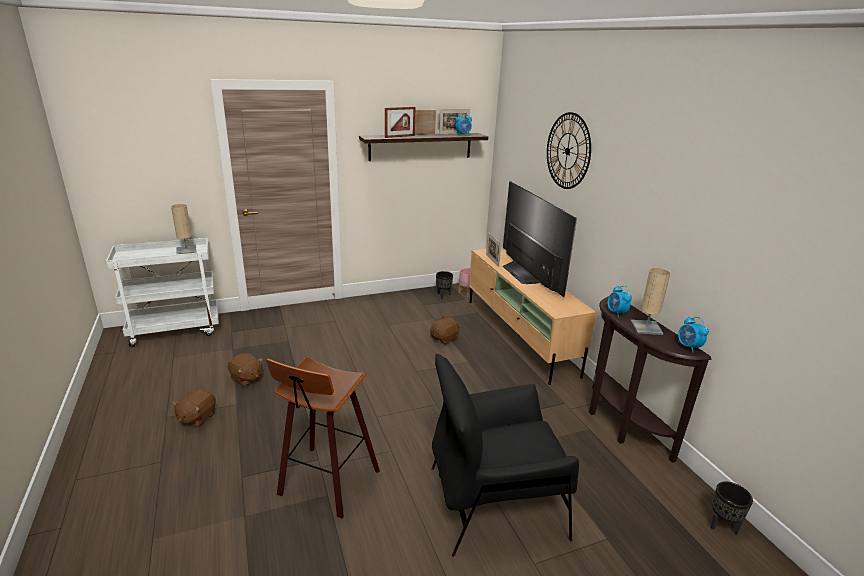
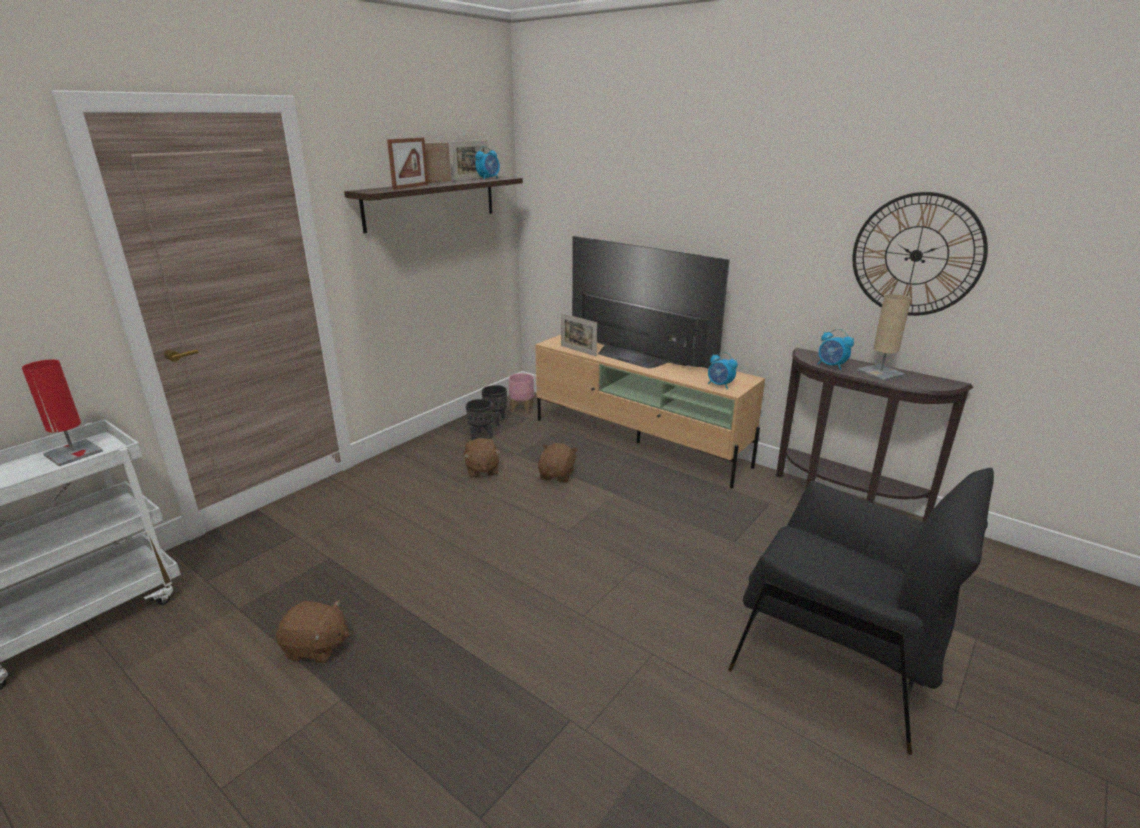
camera: 30 degrees left, 0 degrees up
(186, 250) = (73, 453): beige table lamp -> red table lamp
(196, 418) = (287, 759): brown plush toy -> brown plush toy (482, 470)
(326, 483) = (621, 751): stool -> none
(494, 502) = (837, 658): black armchair -> black armchair turned 105 degrees counterclockwise
(567, 151) = (676, 176): wall clock -> wall clock (916, 255)
(688, 347) = (943, 381): alarm clock -> alarm clock (720, 385)
(722, 525) = (1033, 570): black planter -> black planter (481, 436)

